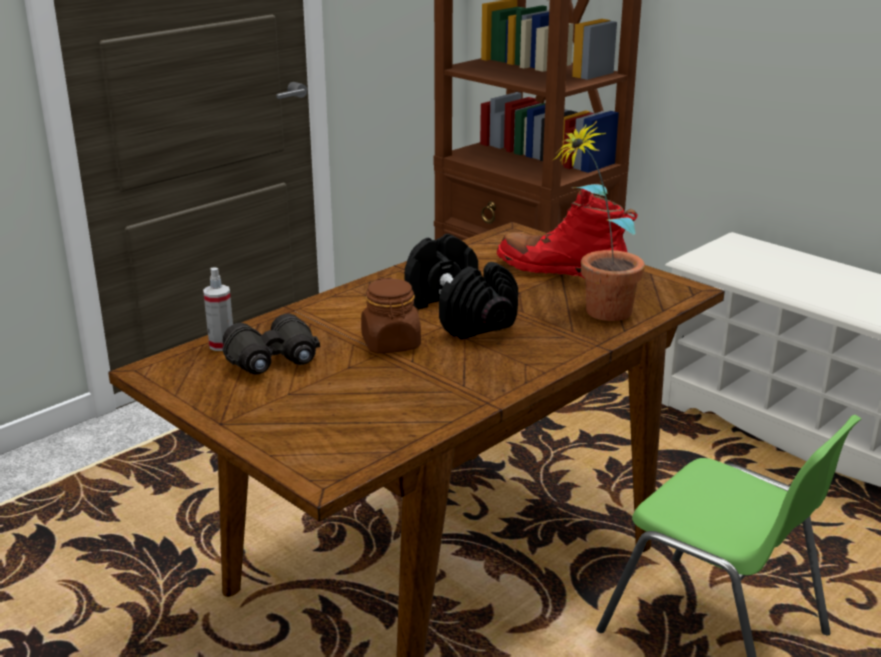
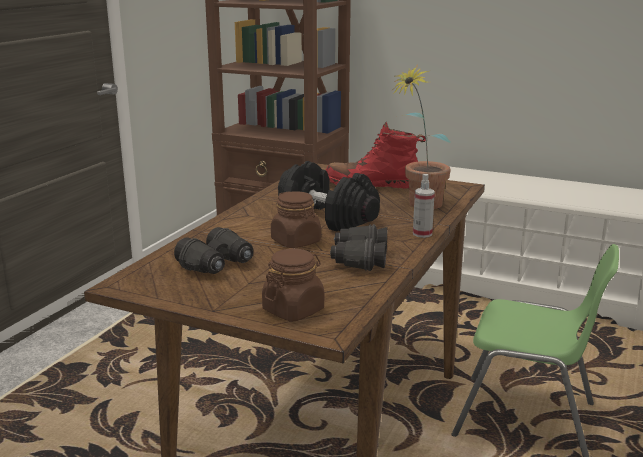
camera: 20 degrees left, 5 degrees down
(222, 345) = (165, 260): spray bottle -> spray bottle (422, 234)
(308, 440) = (293, 310): none -> brown jar
(446, 383) = (359, 259): none -> black binoculars

